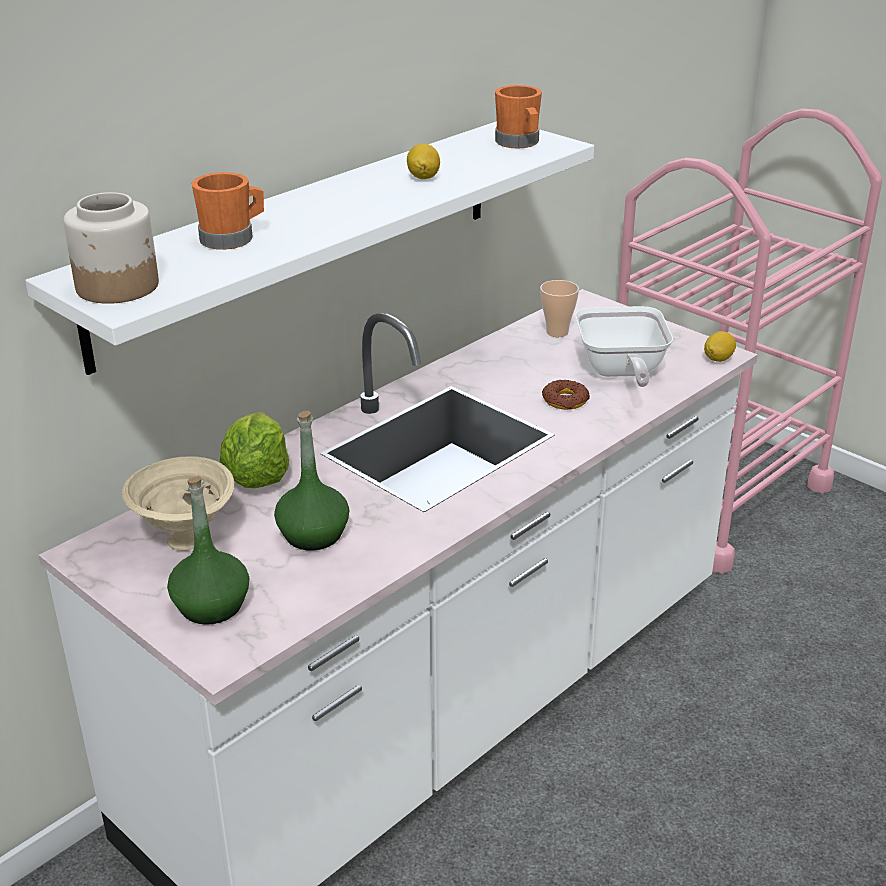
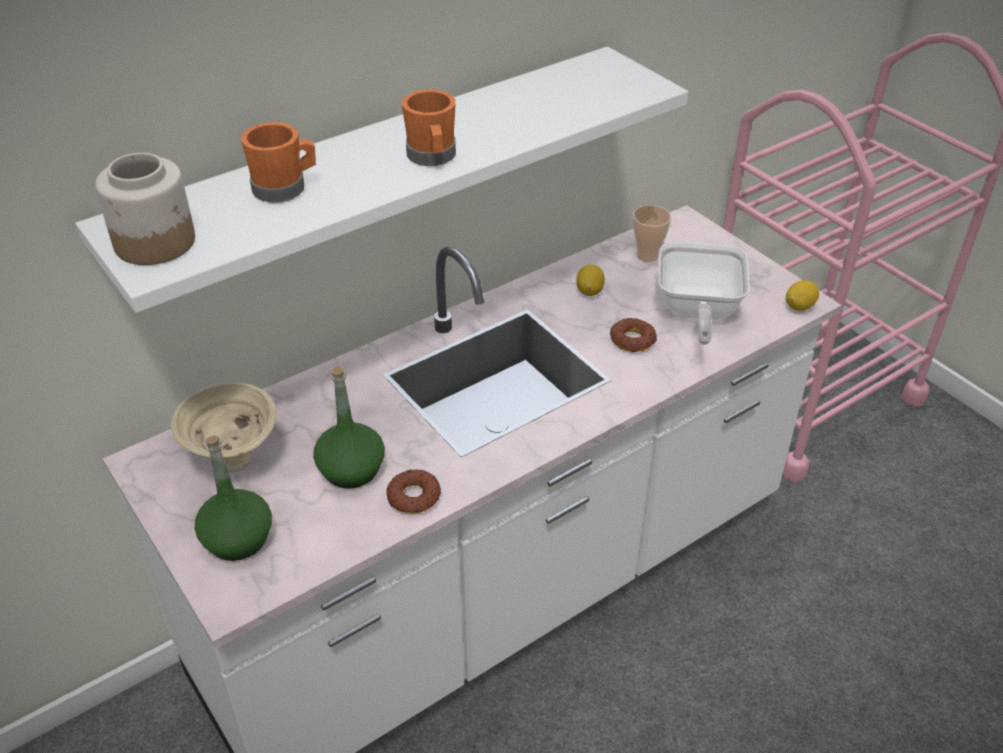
camera: 10 degrees right, 10 degrees up
(257, 476) = (318, 395): lettuce -> none
(386, 549) = (413, 496): none -> donut
(423, 177) = (499, 121): lemon -> lemon (589, 291)
(519, 143) = (612, 82): orange mug -> orange mug (432, 157)

